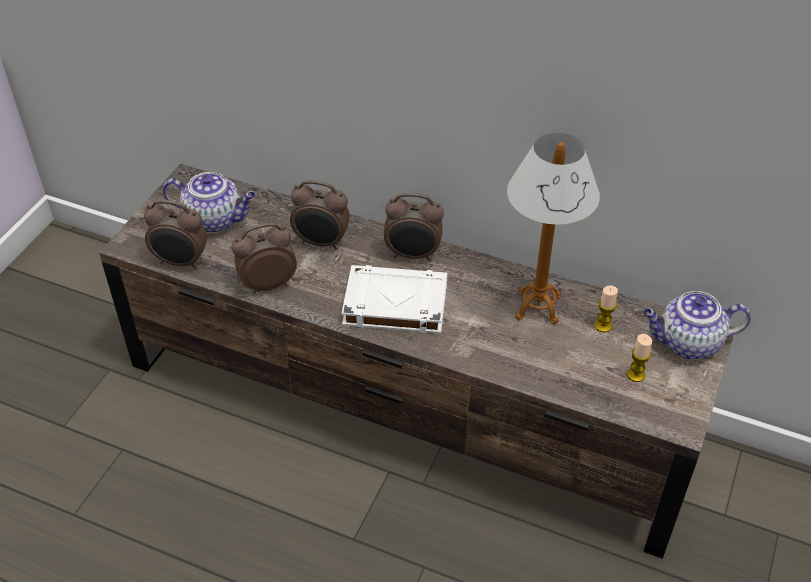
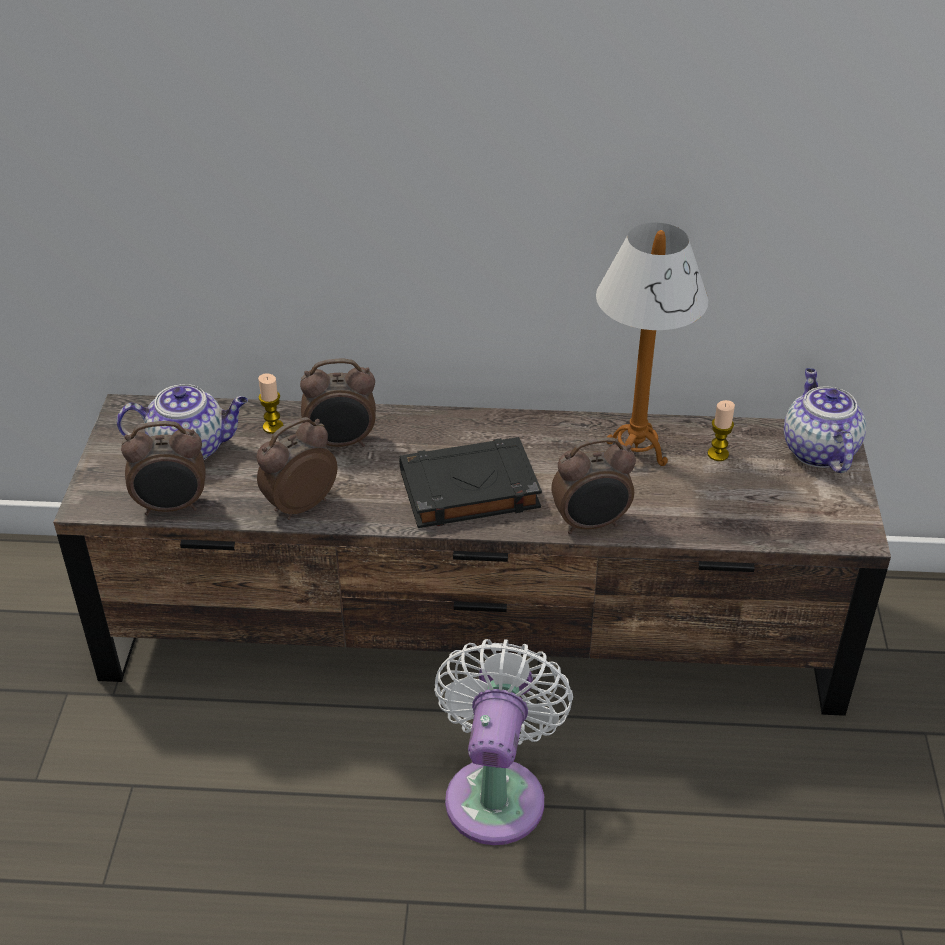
camera: 20 degrees left, 5 degrees down
(366, 533) = (497, 791): none -> white fan
(394, 304) = (467, 490): white book -> black book
(413, 255) = (461, 431): alarm clock -> alarm clock (591, 524)
(635, 375) = (781, 496): candle -> candle (273, 427)
(687, 343) = (817, 450): teapot -> teapot turned 105 degrees clockwise

